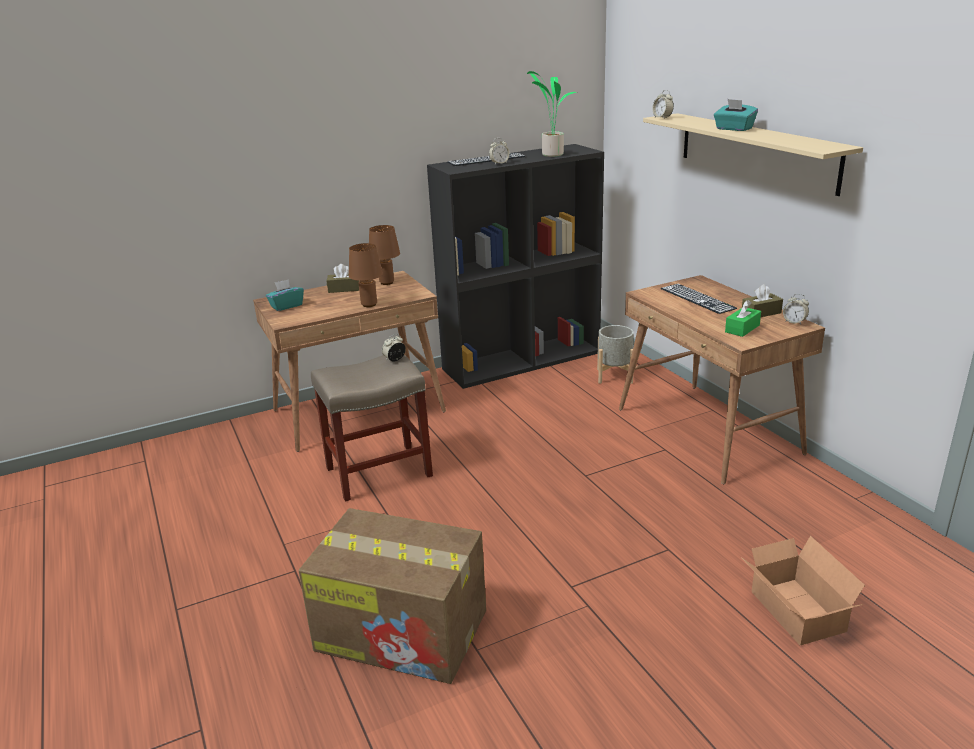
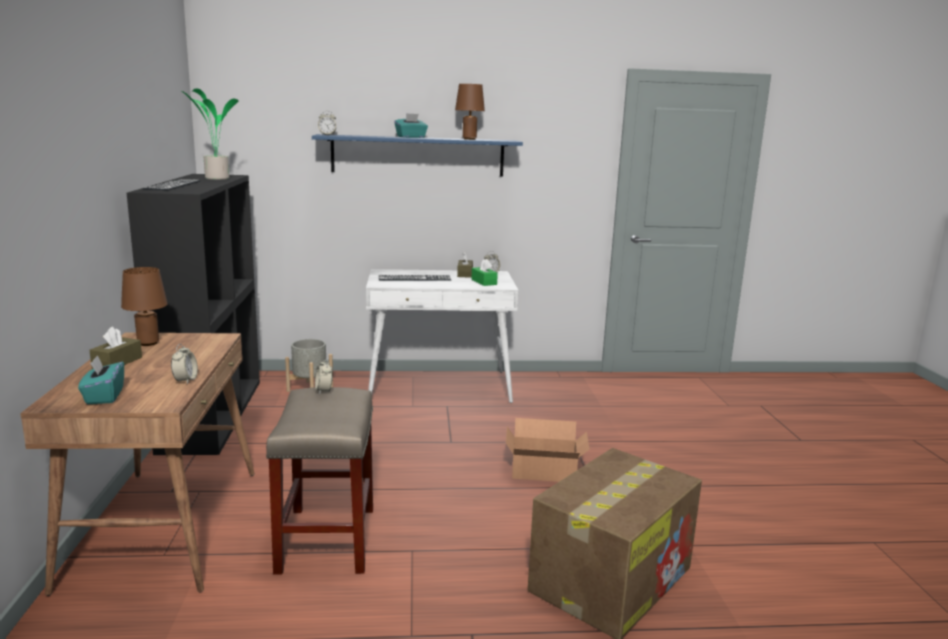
camera: 70 degrees left, 10 degrees down
(368, 304) = (202, 359): brown table lamp -> brown table lamp (469, 139)
(499, 163) = (203, 185): alarm clock -> alarm clock (185, 380)
(708, 431) = (439, 386): brown desk -> white desk
(756, 151) = (418, 155): beige shelf -> blue shelf
(795, 613) = (660, 426): cardboard box -> cardboard box (545, 472)

